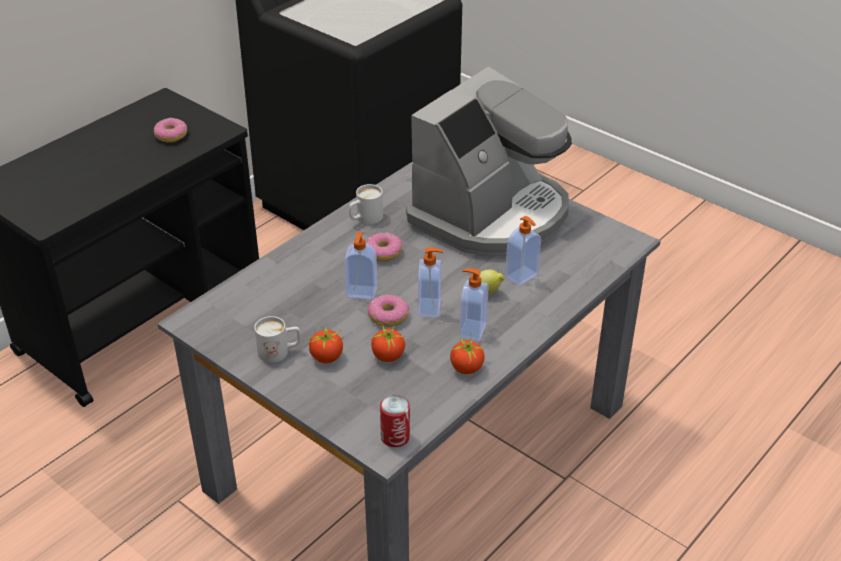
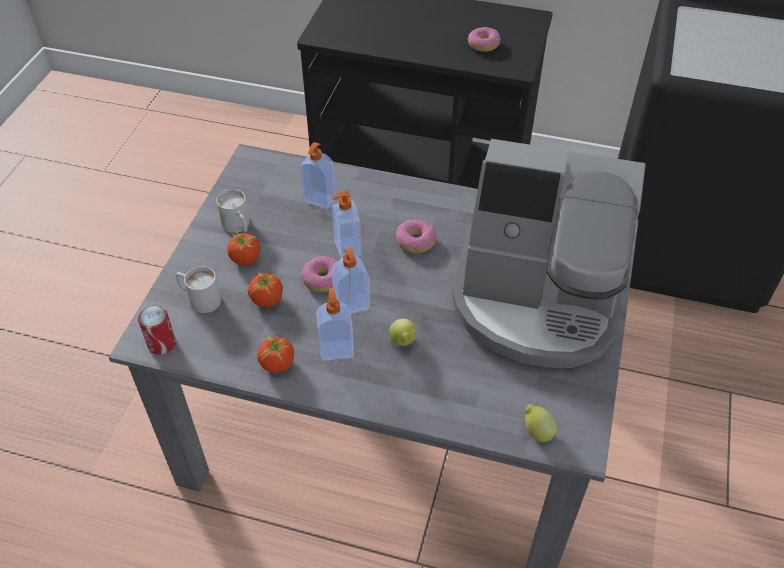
camera: 65 degrees right, 10 degrees up
(365, 219) = (459, 210): white mug -> white mug (199, 299)
(522, 276) = (446, 362): soap dispenser -> soap dispenser (319, 200)
(609, 255) = (537, 431): none -> lemon

